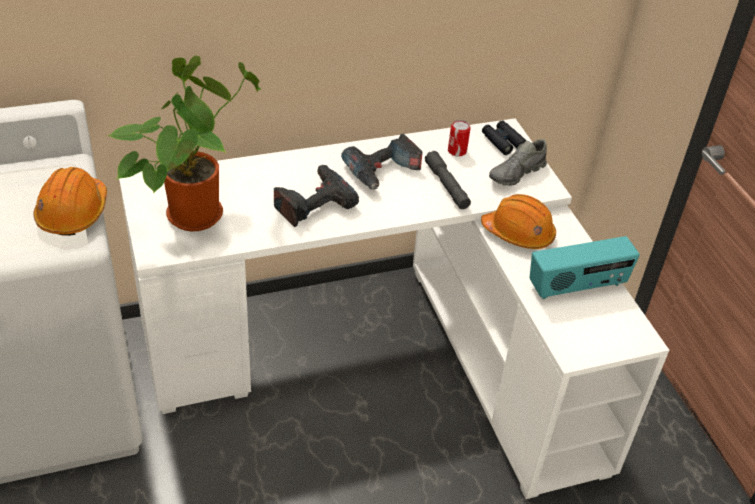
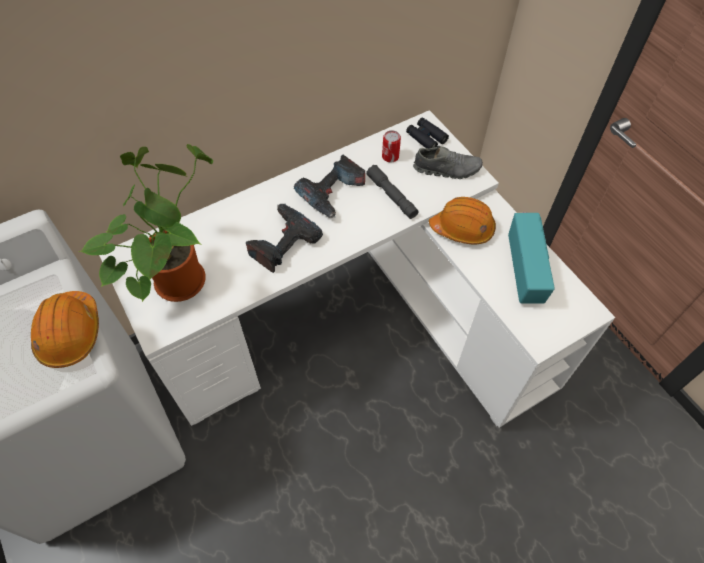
camera: 10 degrees left, 15 degrees up
(516, 174) = (446, 169): grey shoe -> grey shoe turned 120 degrees counterclockwise
(577, 286) = (525, 271): radio -> radio turned 60 degrees counterclockwise

